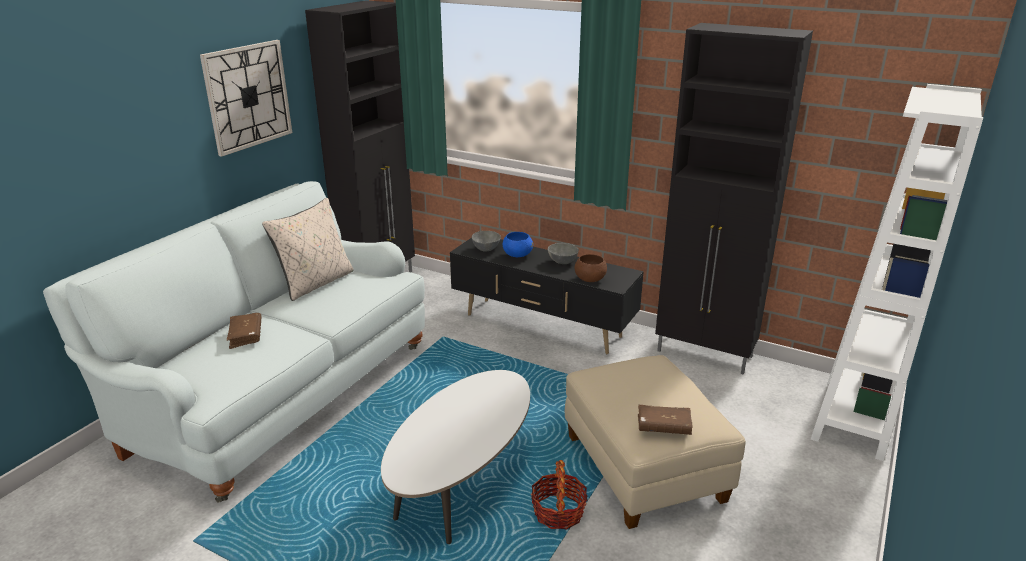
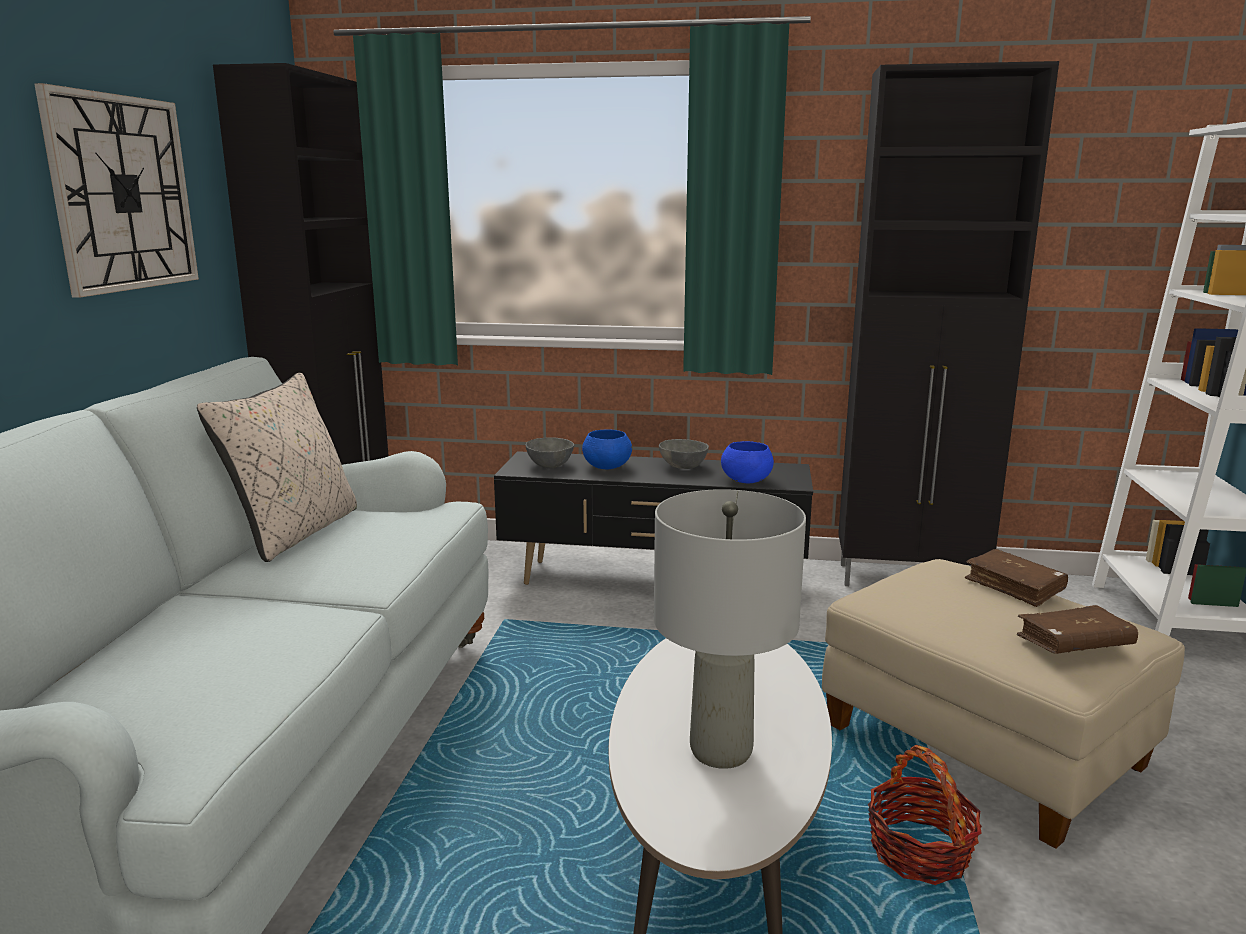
camera: 20 degrees left, 10 degrees down
(246, 335) = (202, 628): brown book -> brown book (1014, 586)
(445, 441) = (719, 750): none -> grey table lamp
(589, 279) = (746, 481): brown bowl -> blue bowl

